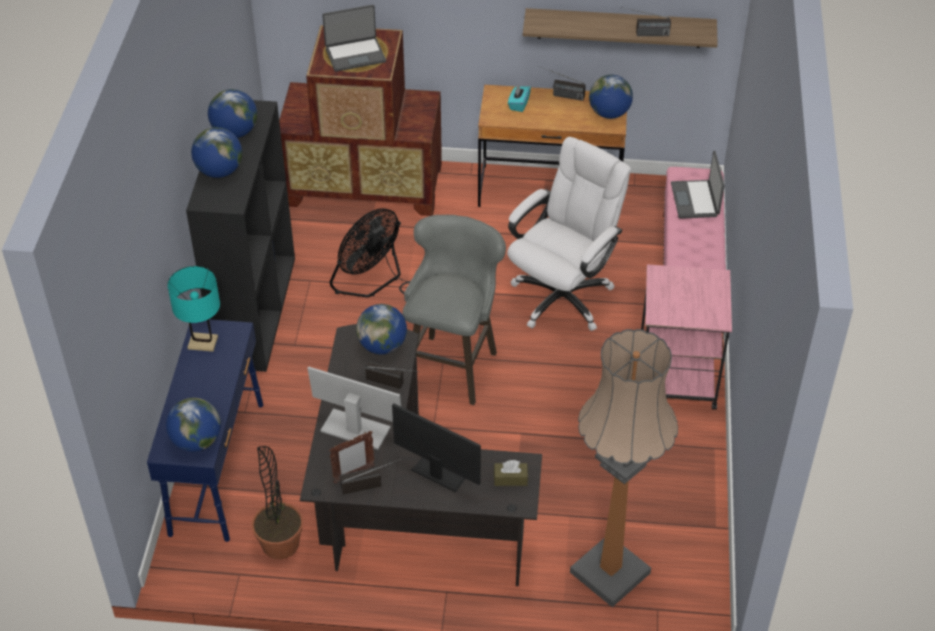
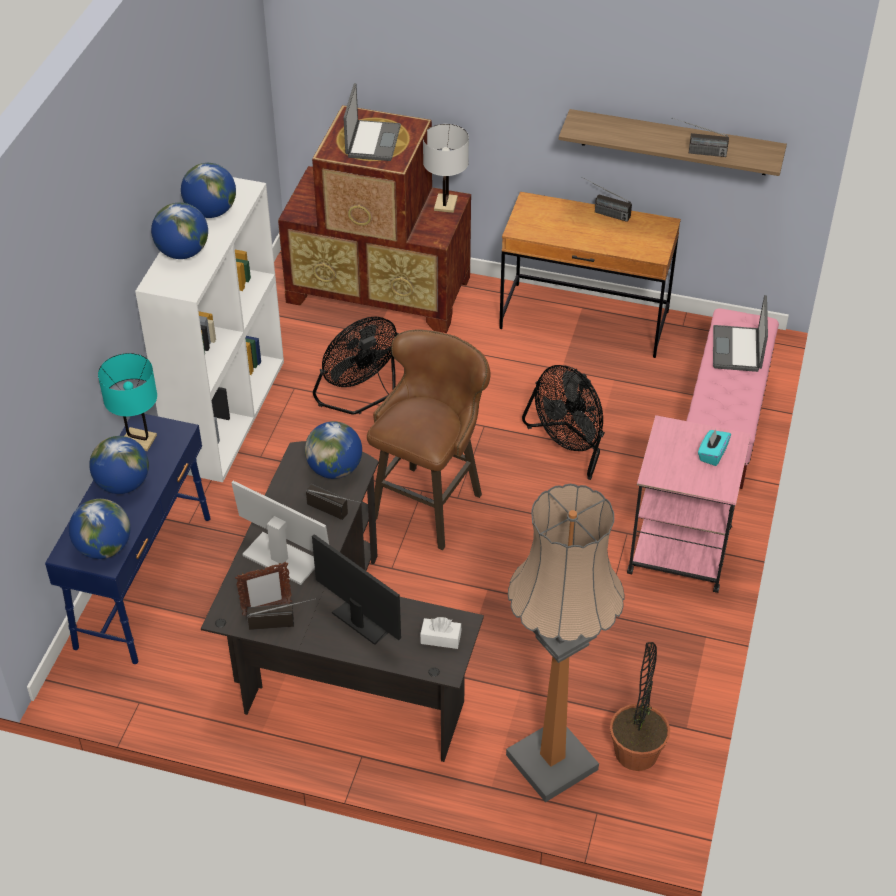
camera: 10 degrees right, 0 degrees up
(255, 310) = (227, 413): black bookcase -> white bookcase
(280, 544) = (192, 675): potted plant -> potted plant (636, 752)
(355, 54) = (372, 141): laptop -> laptop turned 75 degrees counterclockwise
(420, 102) = (445, 204): none -> white table lamp
(453, 366) = (429, 503): grey stool -> brown stool
(510, 478) = (440, 638): brown tissue box -> white tissue box
(518, 104) = (553, 218): turquoise tissue box -> turquoise tissue box (712, 454)
(562, 297) = (570, 442): white office chair -> black fan
(609, 113) = (654, 239): globe -> globe (123, 484)

